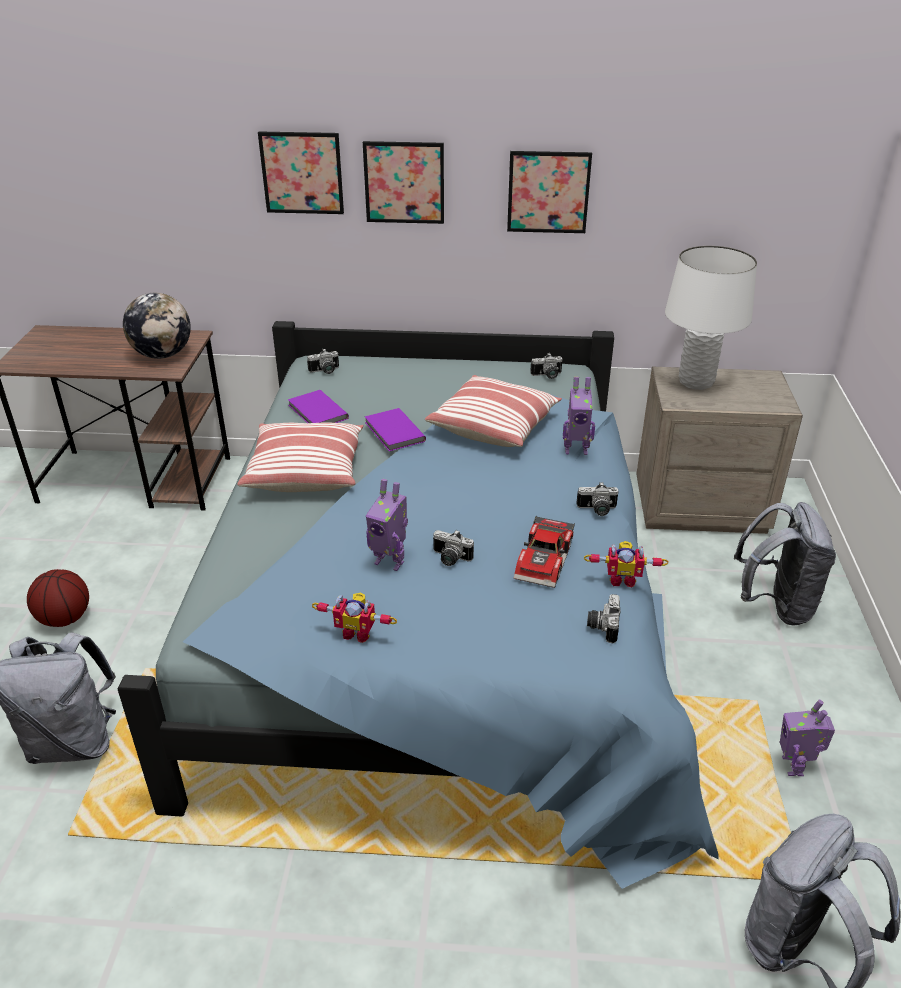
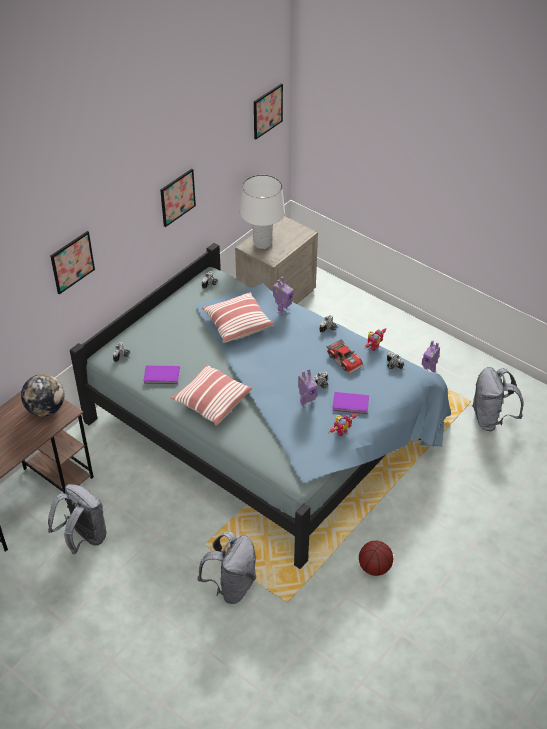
camera: 55 degrees left, 10 degrees up
(65, 619) = (135, 566): basketball -> basketball (375, 567)
(393, 432) = (213, 358): purple book -> purple book (351, 404)
(404, 182) = (118, 234): picture -> picture (267, 111)
(775, 605) = (354, 319): grey backpack -> grey backpack (83, 538)

